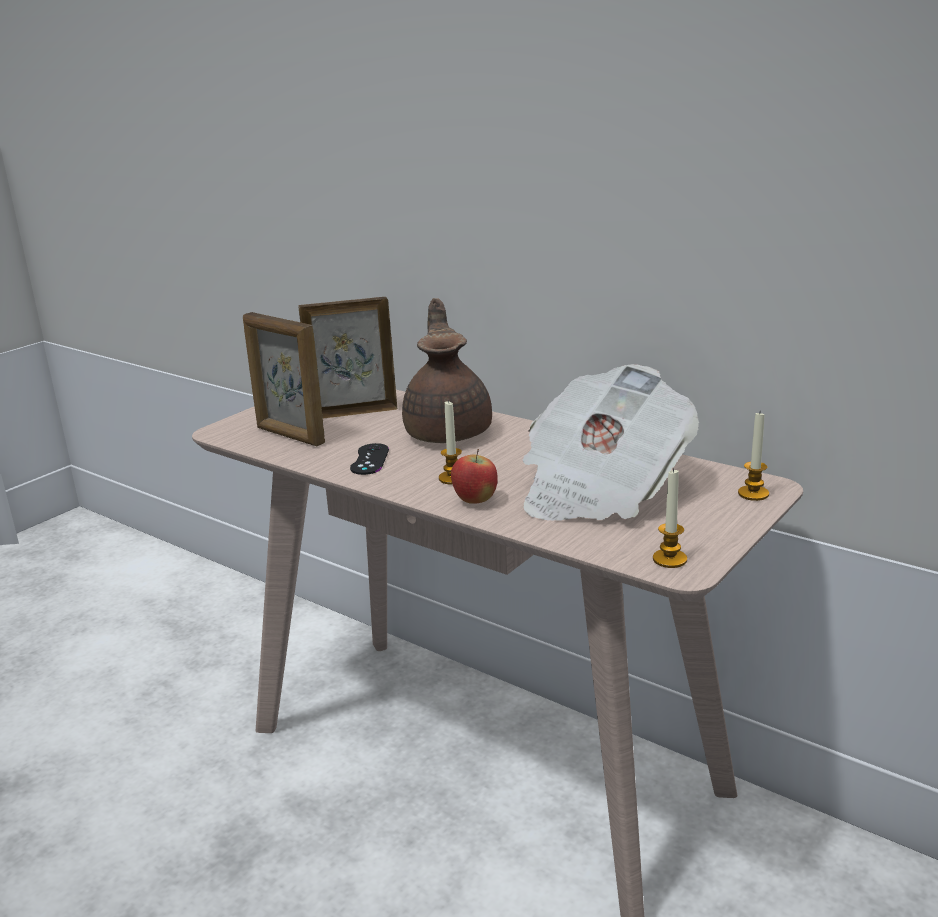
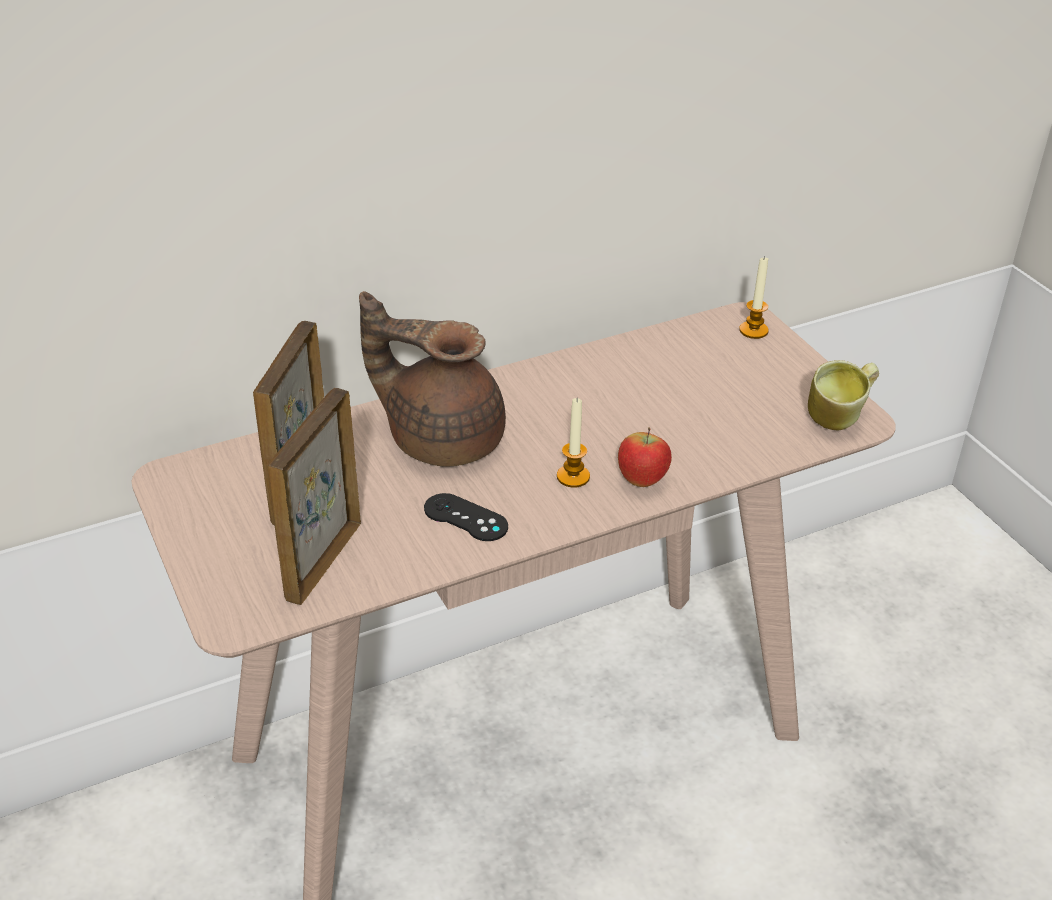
camera: 65 degrees left, 15 degrees up
(289, 436) = (322, 561): picture frame -> picture frame turned 135 degrees clockwise
(599, 489) = (677, 400): newspaper -> none
(669, 559) = (839, 419): candle -> mug

